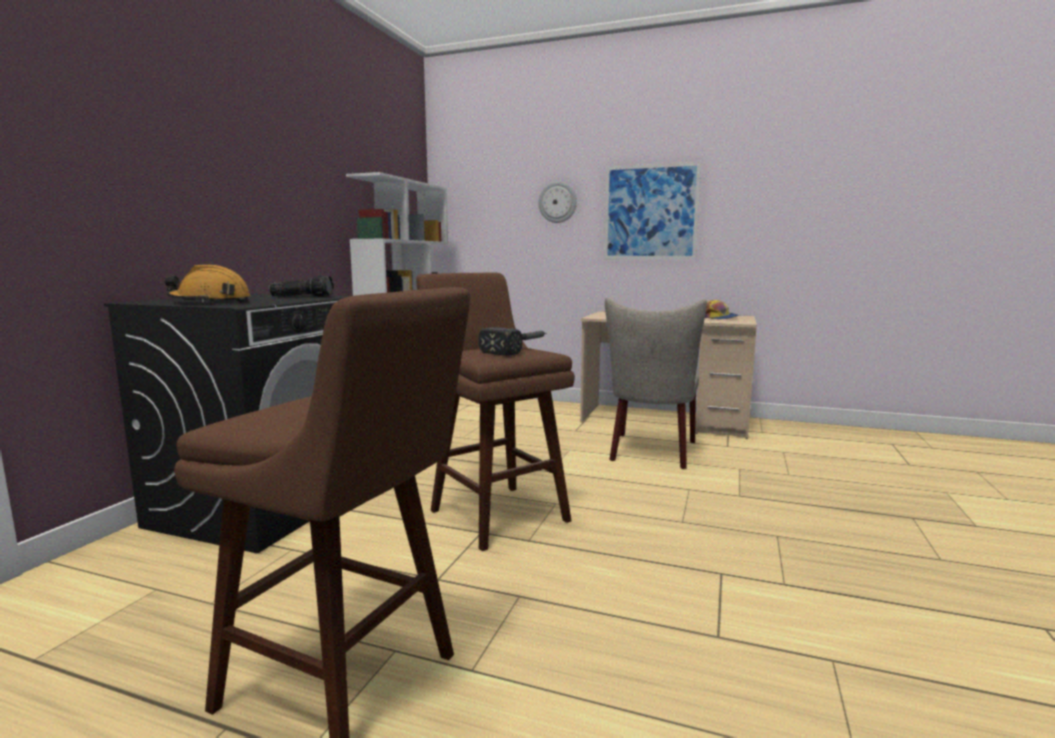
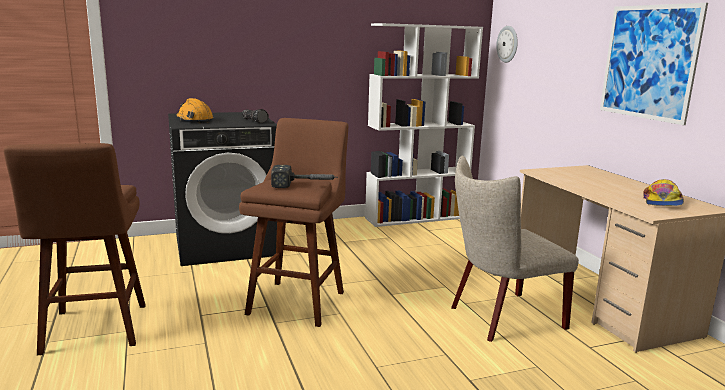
camera: 50 degrees right, 5 degrees up
(557, 202) = (572, 43): wall clock -> wall clock (507, 44)

